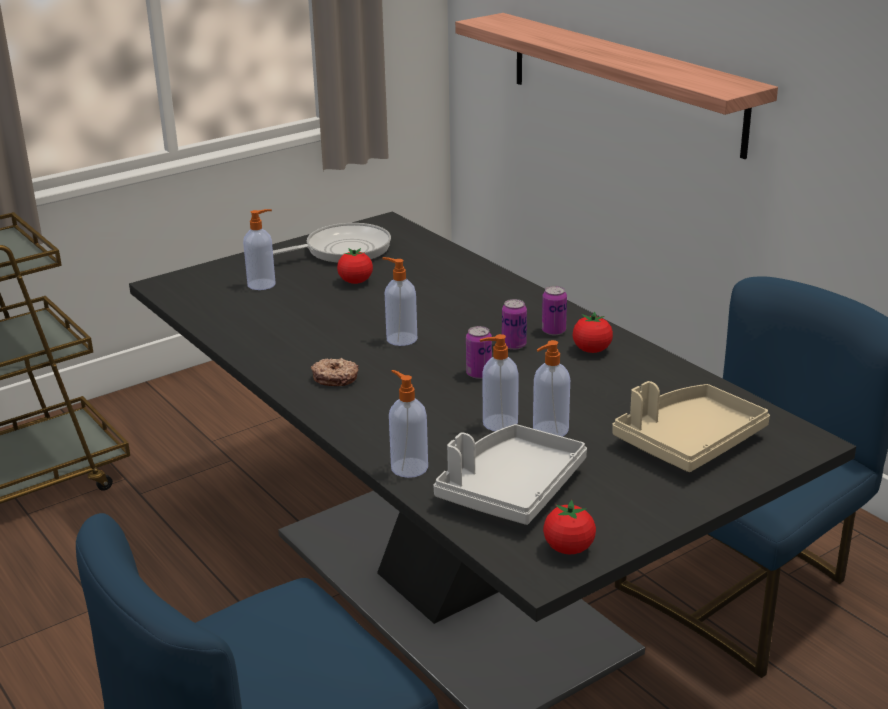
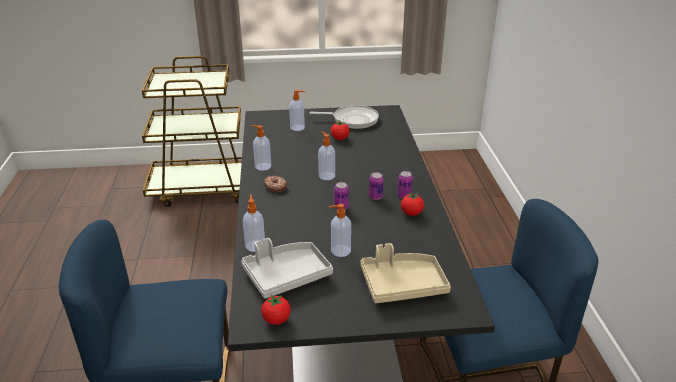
camera: 30 degrees right, 5 degrees up
(498, 423) = (320, 238): soap dispenser -> soap dispenser (262, 166)
(623, 81) = (552, 60): shelf -> none

